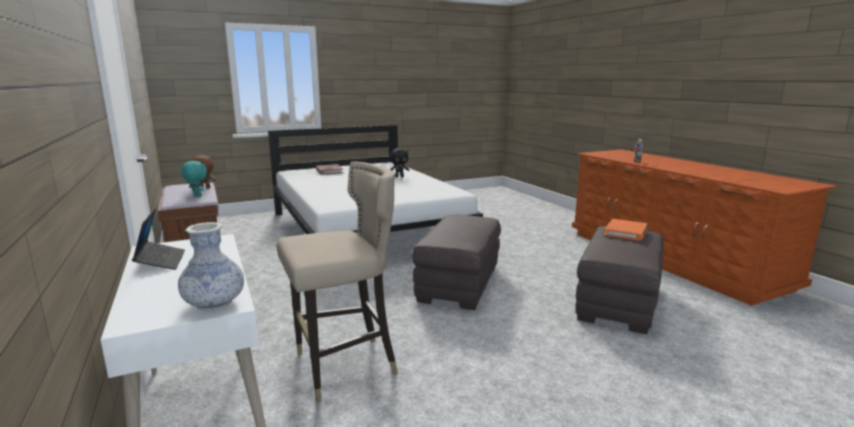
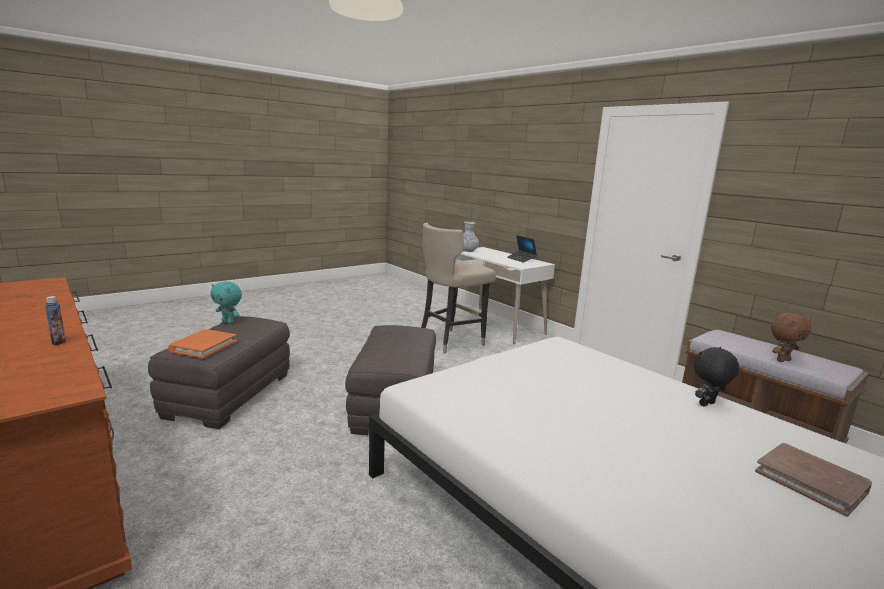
camera: 165 degrees right, 0 degrees up
(197, 196) = (730, 341): turquoise plush toy -> turquoise plush toy (228, 322)
(399, 177) = (587, 457): black plush toy -> black plush toy (707, 404)

